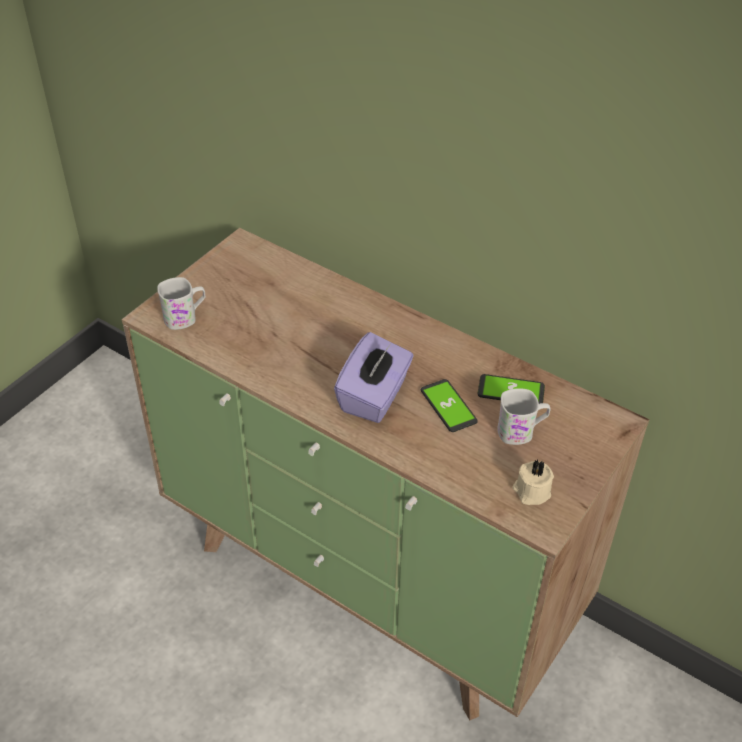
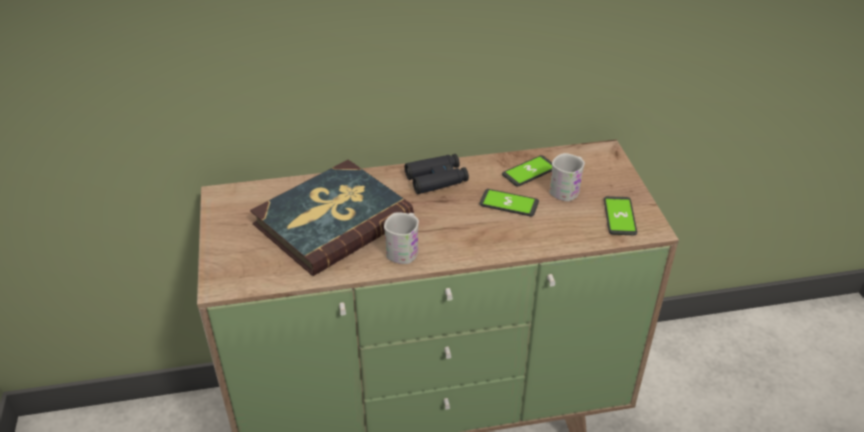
camera: 45 degrees left, 5 degrees down
(185, 317) = (250, 268): white mug -> white mug (404, 249)
(289, 320) = (332, 221): none -> book
(374, 396) = (458, 228): purple tissue box -> none
(419, 342) = (436, 179): none -> black binoculars
(531, 491) = (619, 216): beige candle -> phone

